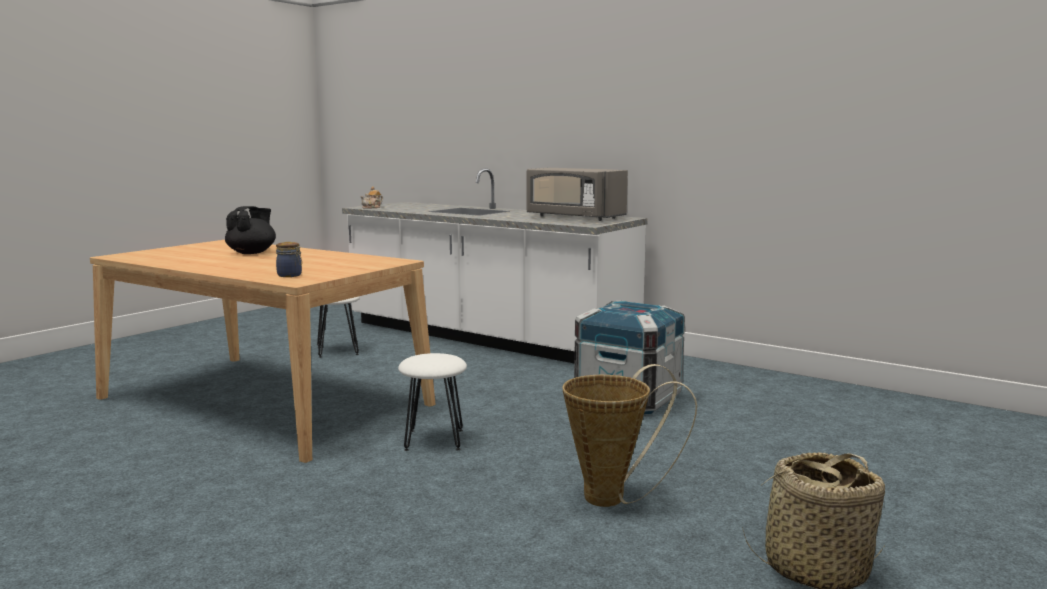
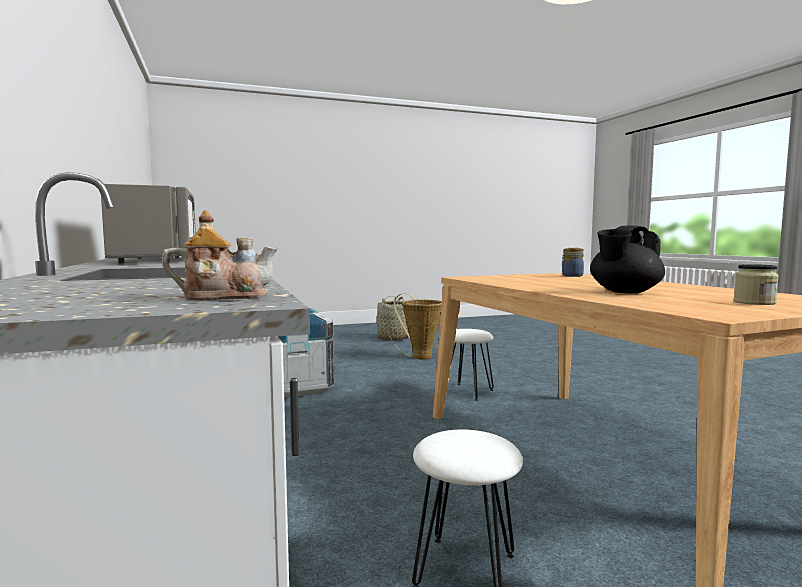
camera: 145 degrees left, 5 degrees down
(183, 250) = (754, 302): none -> jar

